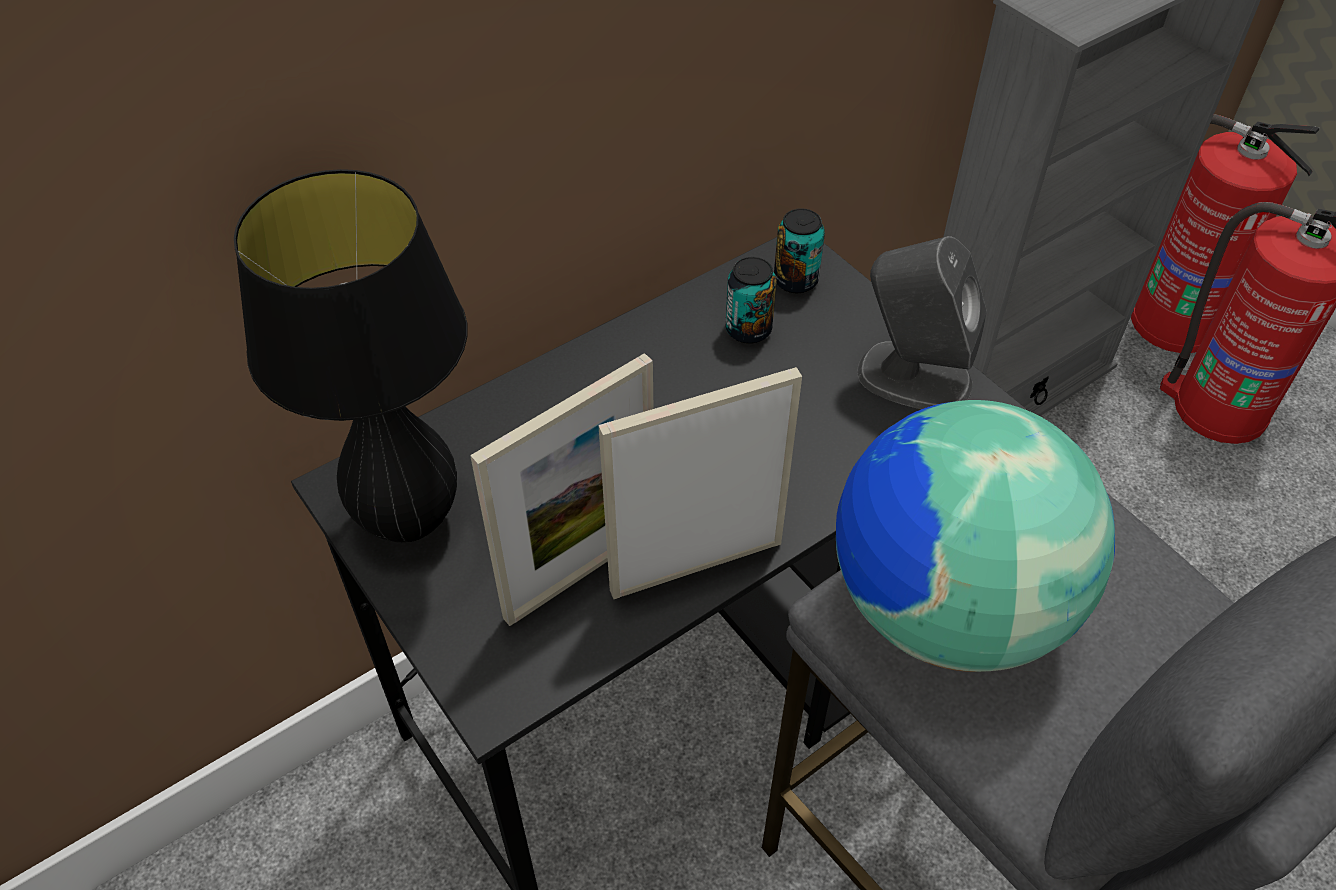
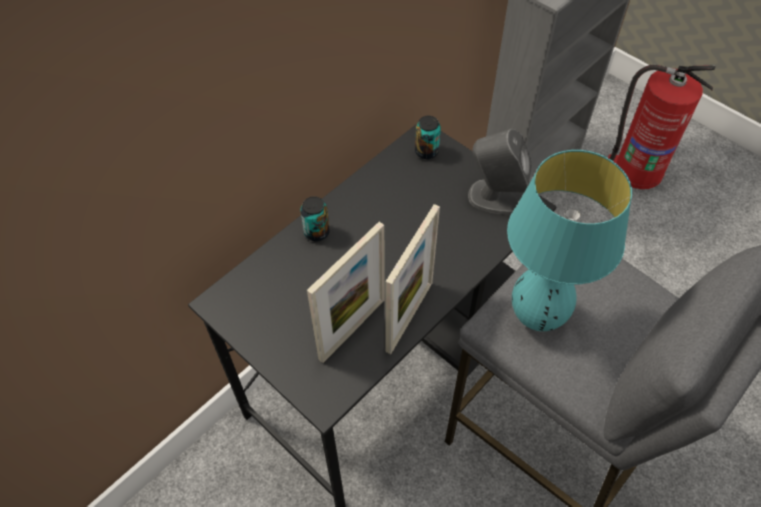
camera: 10 degrees left, 5 degrees up
(408, 521) = (256, 316): black table lamp -> none
(696, 566) = (409, 316): picture frame -> picture frame turned 150 degrees clockwise
(748, 329) = (408, 183): can -> can (316, 232)
(945, 606) = (536, 318): globe -> turquoise table lamp
(1171, 321) = (606, 125): fire extinguisher -> none

